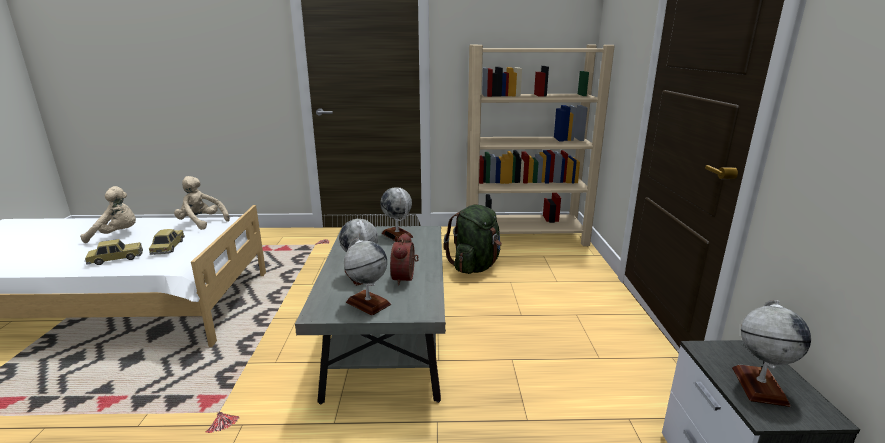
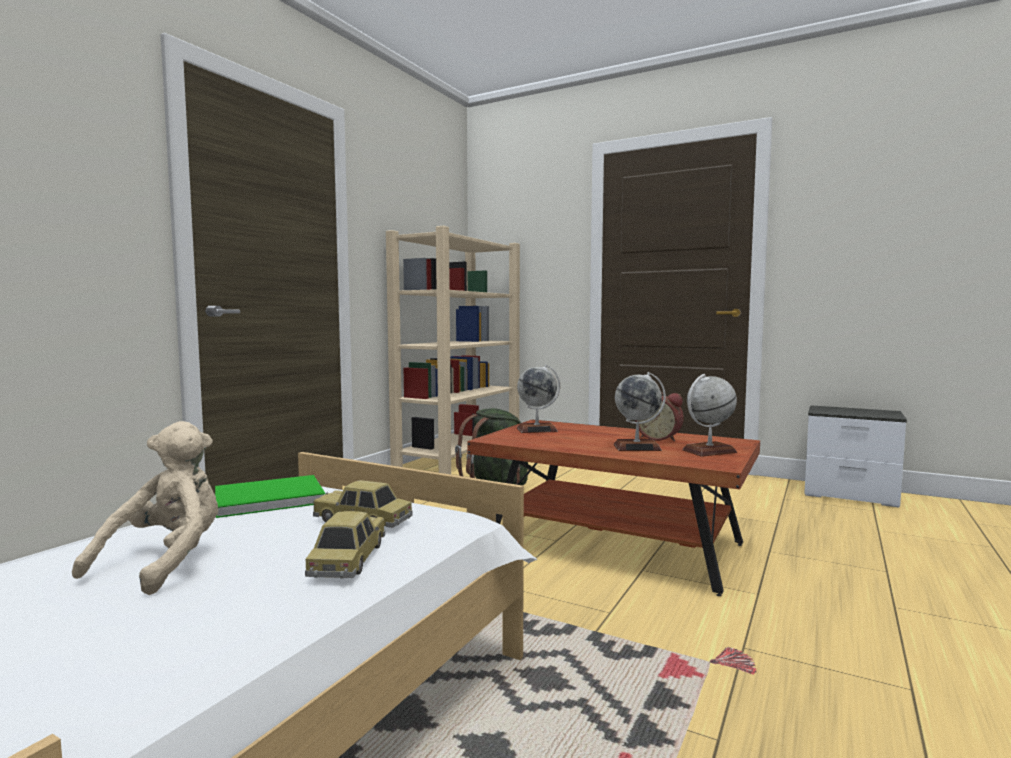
camera: 60 degrees left, 15 degrees down
(201, 223) = (265, 498): beige plush toy -> green book
(387, 340) = (614, 546): grey coffee table -> brown coffee table
(759, 386) = (862, 412): globe -> none

